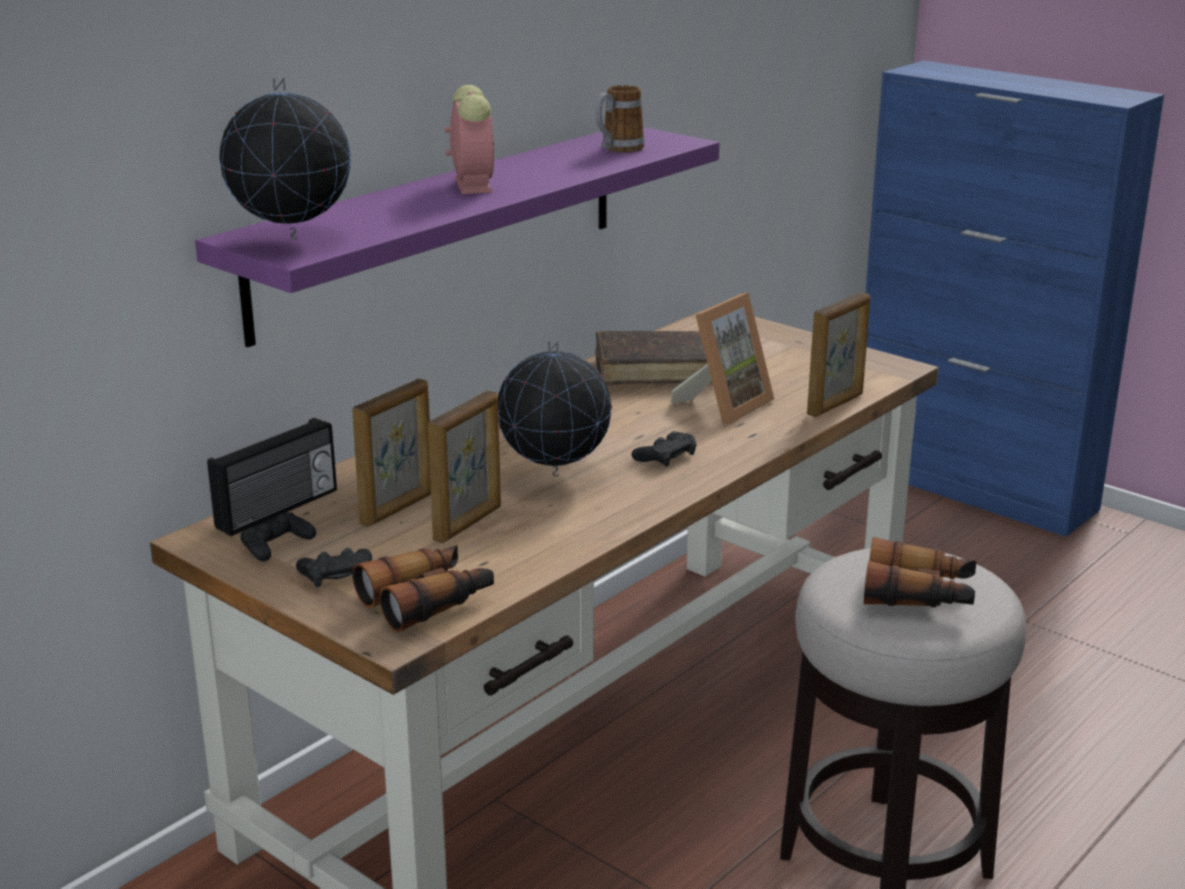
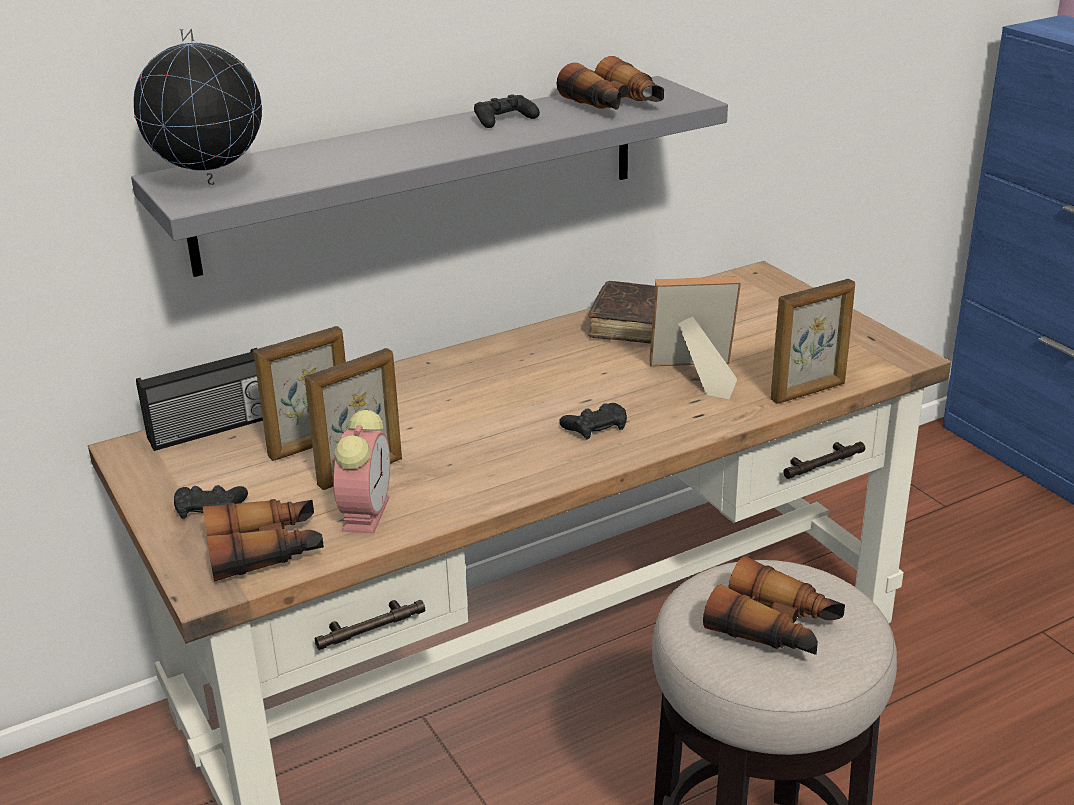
camera: 20 degrees right, 5 degrees up
(276, 545) = (183, 467): black game controller -> black game controller (504, 120)
(442, 227) = (422, 172): purple shelf -> grey shelf
(472, 184) = (433, 136): alarm clock -> alarm clock (365, 512)
(554, 475) = (476, 431): globe -> none
(617, 149) = (614, 105): mug -> binoculars
(724, 405) = (693, 377): picture frame -> picture frame turned 150 degrees counterclockwise

